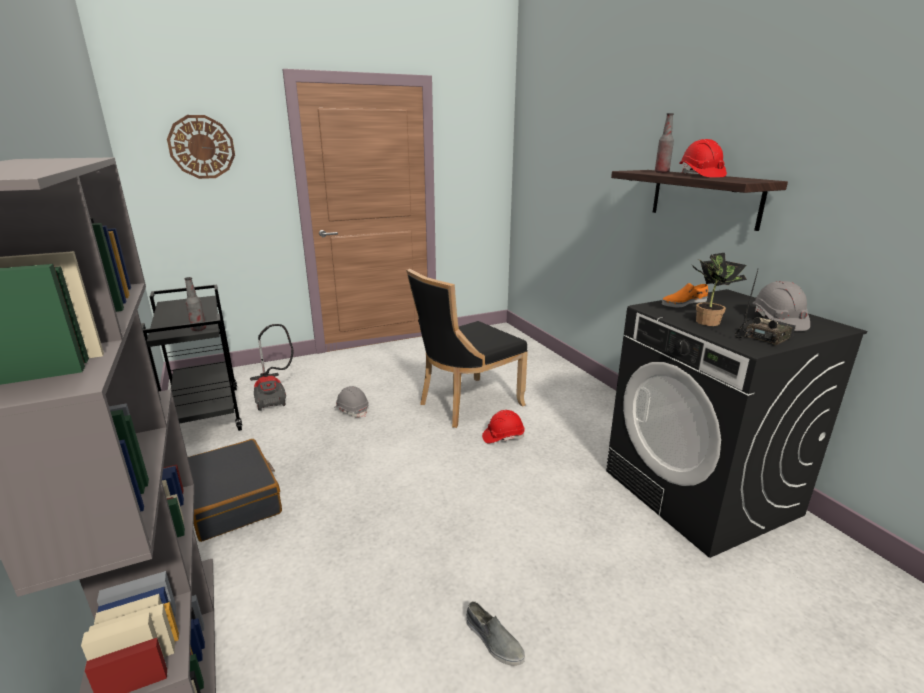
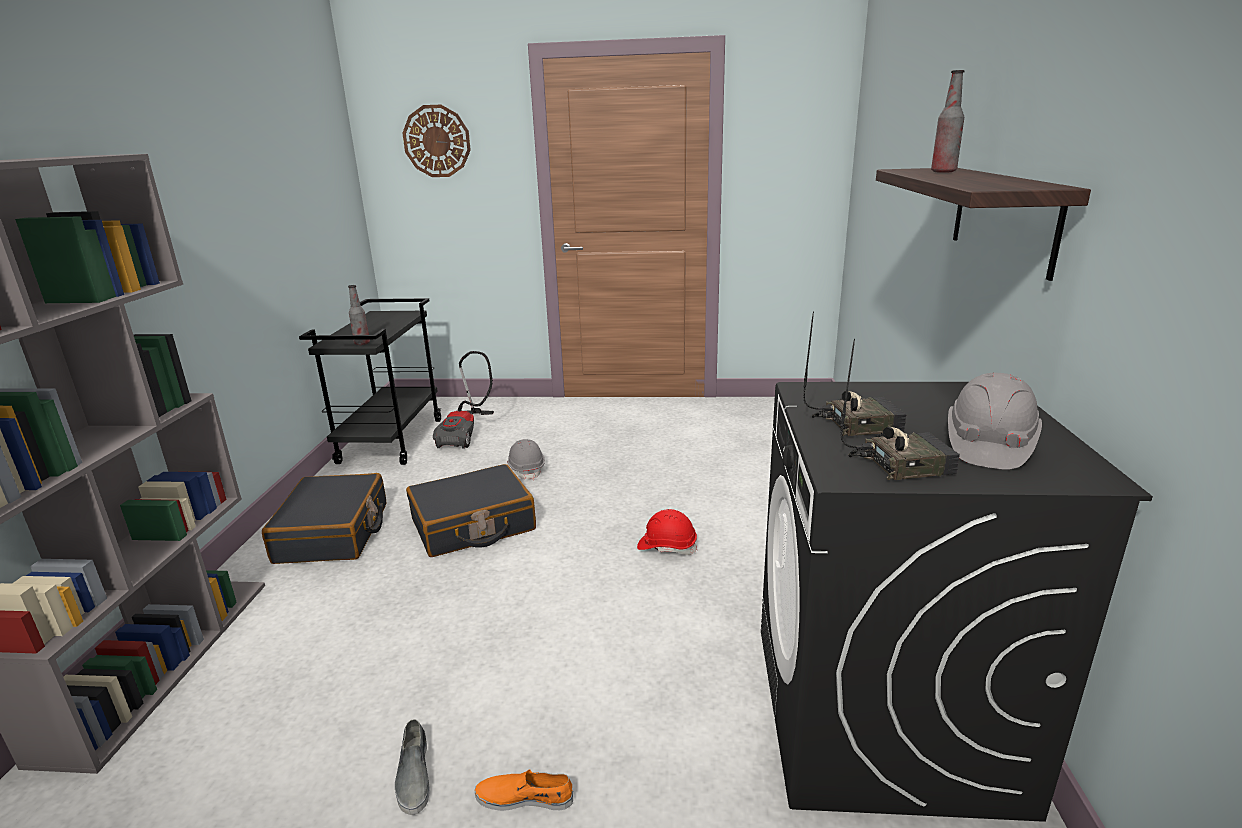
camera: 30 degrees right, 0 degrees up
(352, 460) = (473, 525): none -> black suitcase
(466, 404) = (662, 494): black chair -> none
(683, 303) = (875, 391): orange shoe -> orange shoe (524, 797)
(700, 175) = (974, 178): red hard hat -> none
(708, 321) = (857, 424): potted plant -> radio

